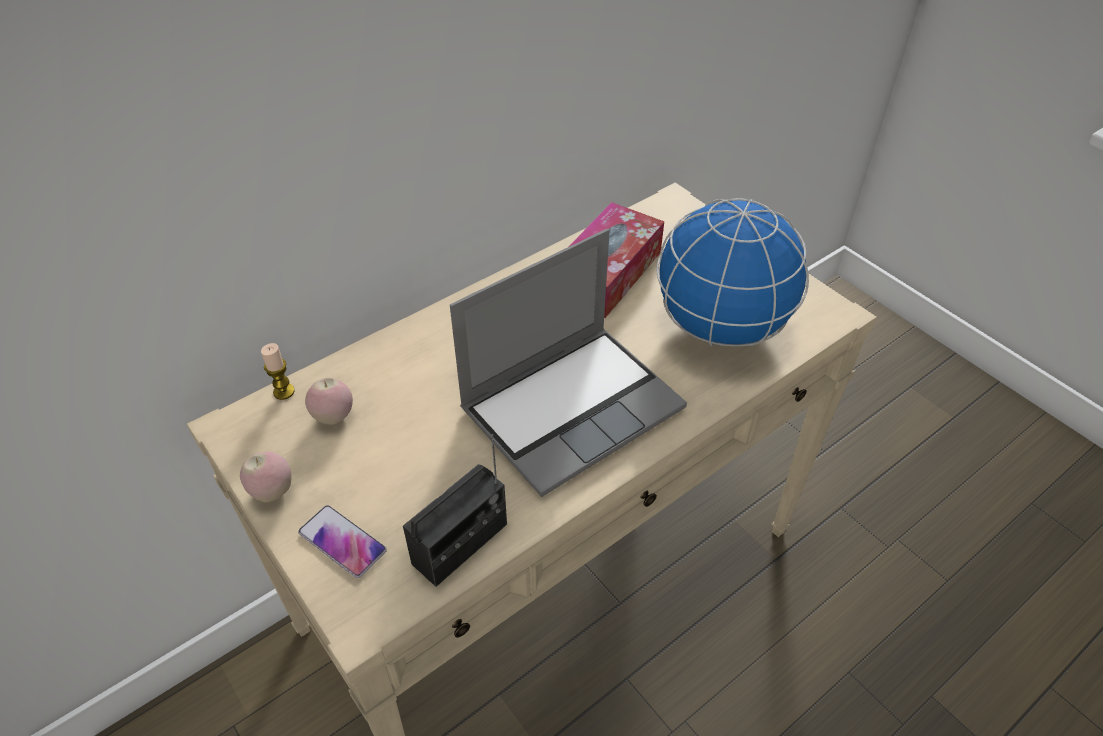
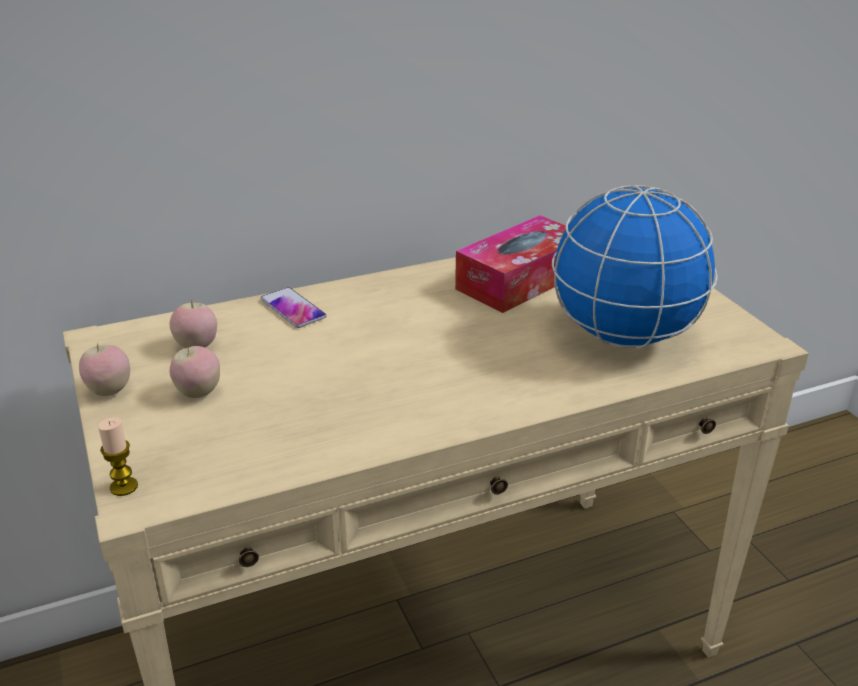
camera: 15 degrees right, 15 degrees down
(284, 391) = (161, 322): candle -> candle (124, 487)
(342, 542) = (153, 439): phone -> phone (293, 309)
(361, 475) = (199, 393): none -> apple
(460, 544) = (266, 461): radio -> none
(572, 407) = (435, 374): laptop -> none

